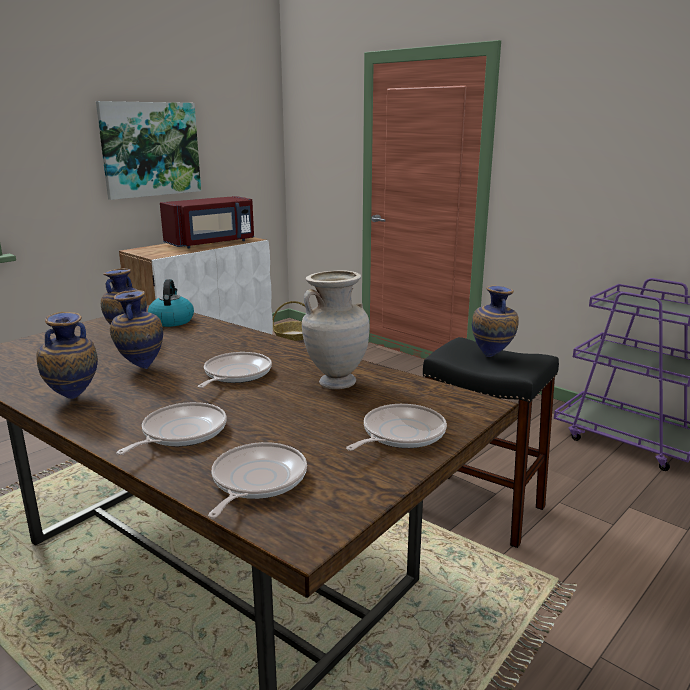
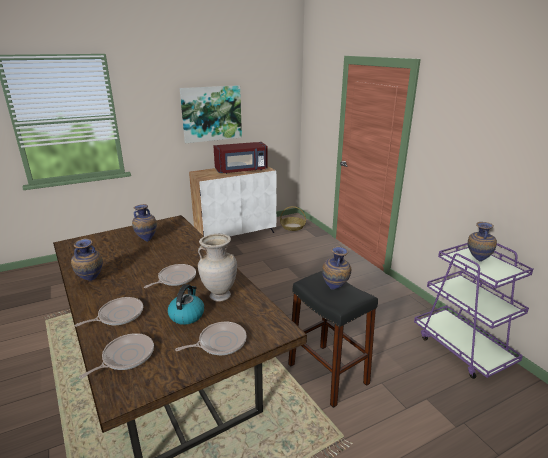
camera: 20 degrees right, 5 degrees up
(140, 368) = (135, 264): vase -> vase (477, 260)
(171, 321) = (176, 231): kettle -> kettle (187, 315)

